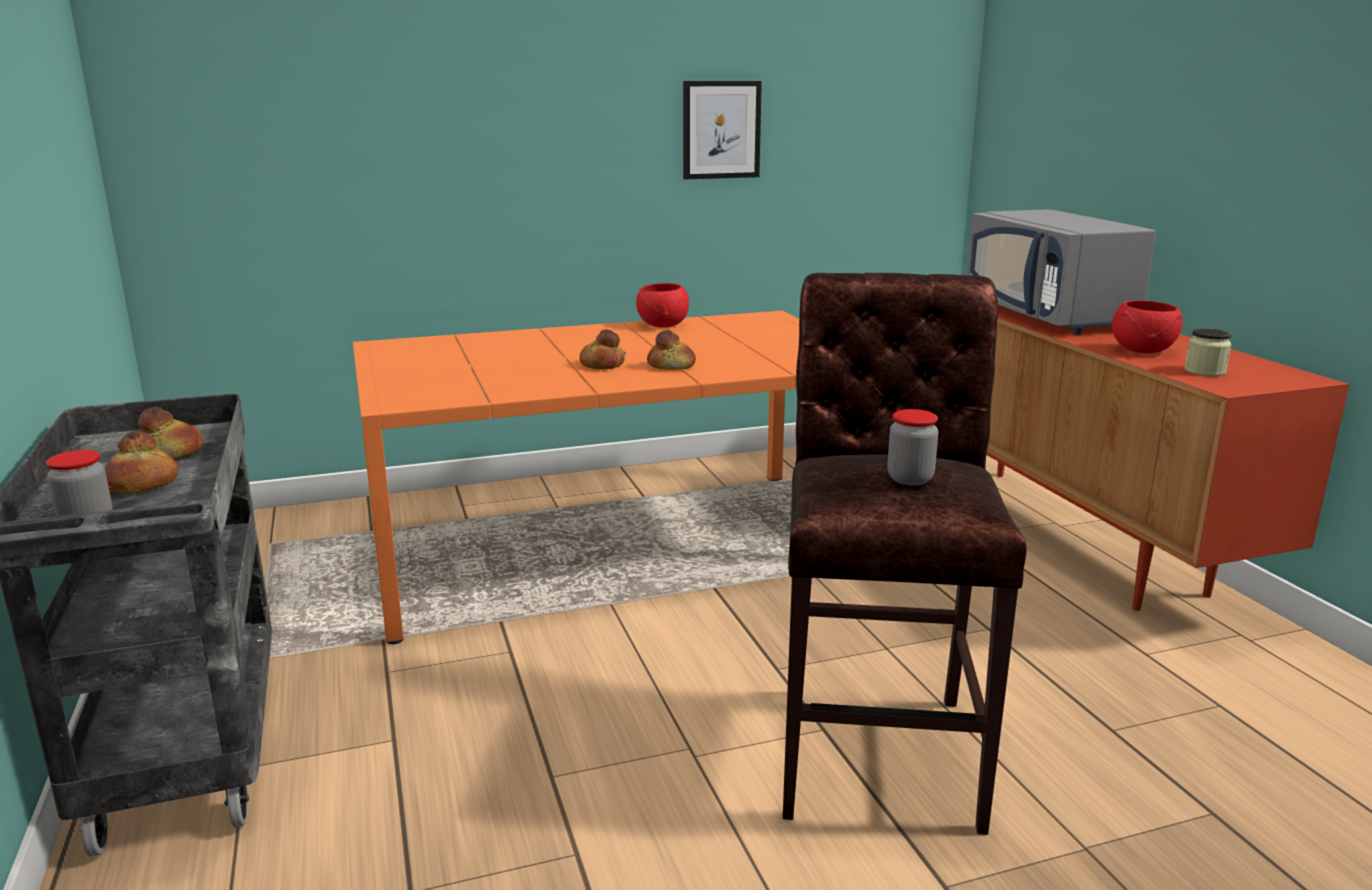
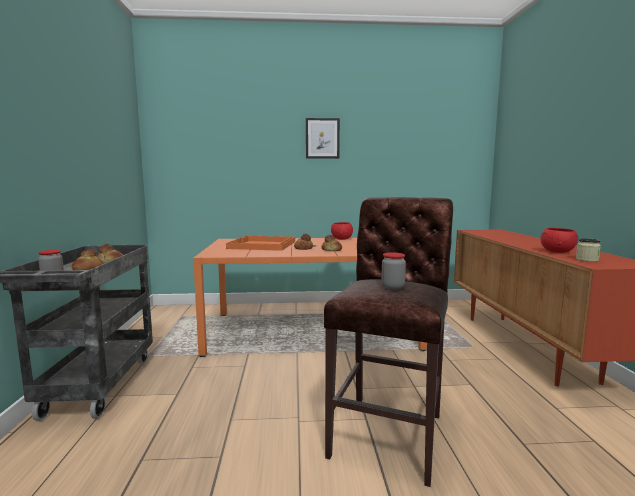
camera: 15 degrees right, 10 degrees down
(490, 359) = (261, 245): none -> orange tray
(721, 130) = (376, 164): picture -> picture (322, 138)
(1049, 316) = (517, 240): grey microwave -> none

